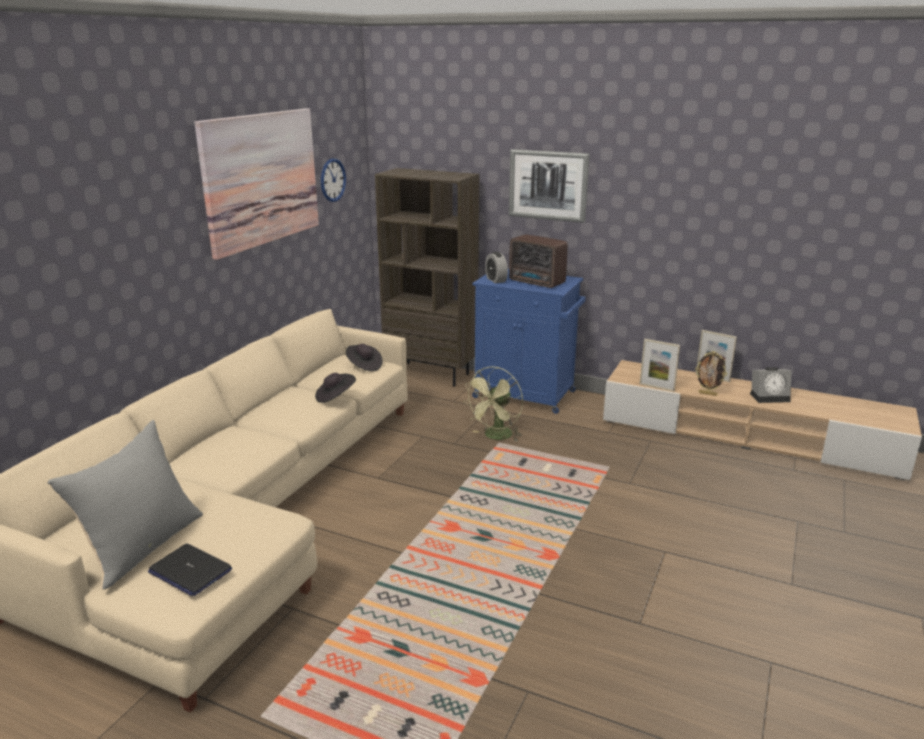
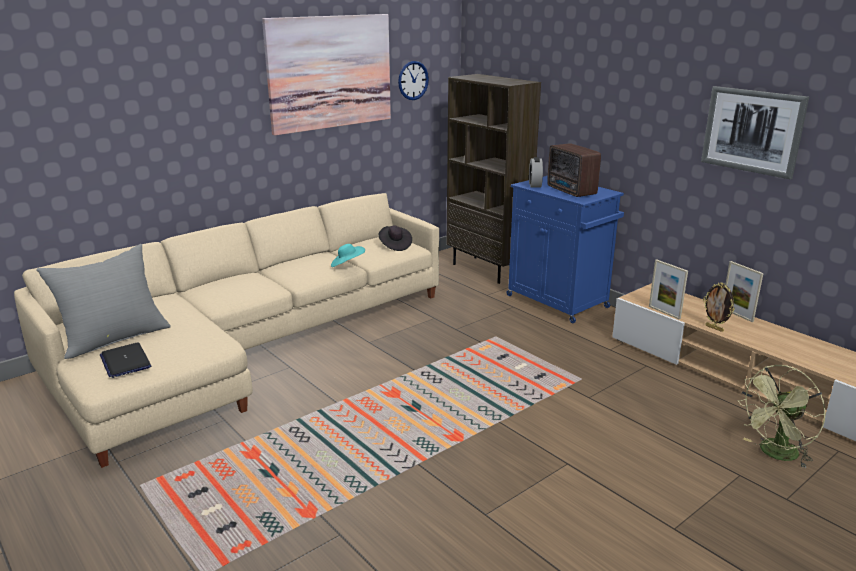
camera: 25 degrees right, 0 degrees up
(335, 397) = (347, 265): black hat -> turquoise hat
(496, 437) = (497, 331): green fan -> green fan (775, 454)
(548, 185) = (600, 96): picture -> picture (752, 131)
(770, 397) = (785, 344): alarm clock -> none

